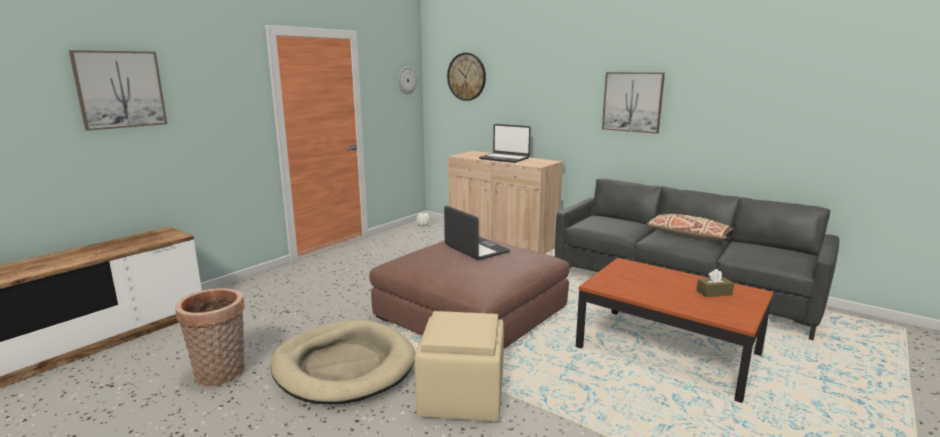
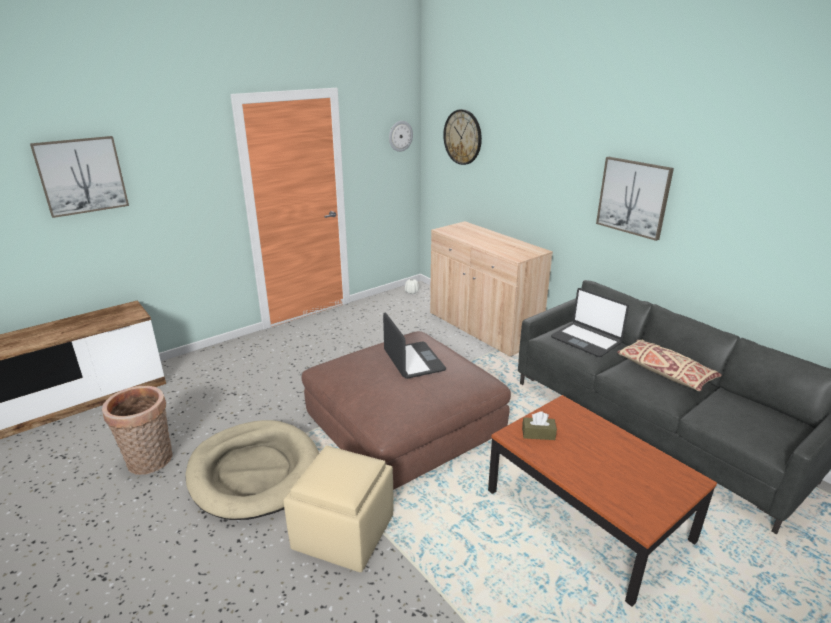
camera: 15 degrees right, 10 degrees up
(504, 158) = (489, 240): laptop -> laptop (586, 340)
(714, 293) = (640, 471): brown tissue box -> brown tissue box (538, 434)

